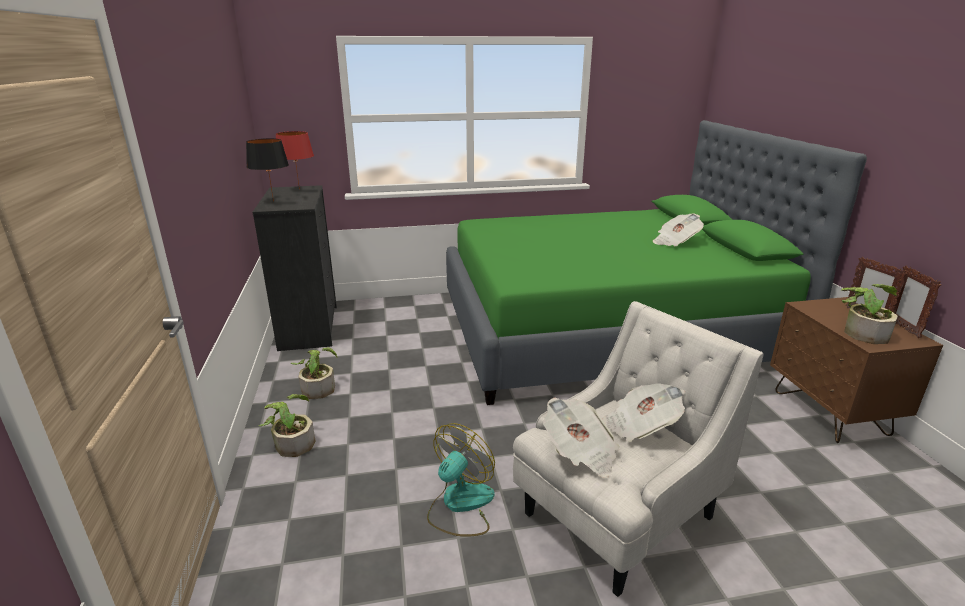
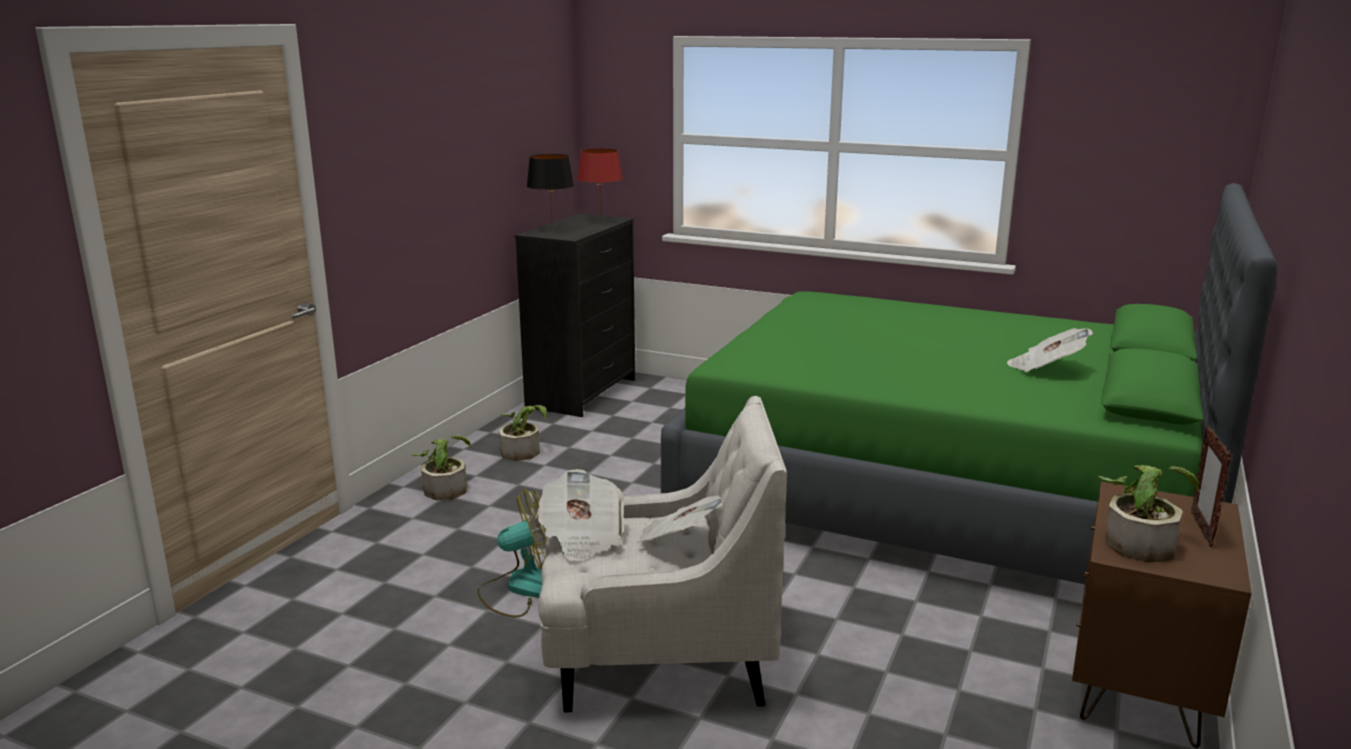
camera: 35 degrees right, 5 degrees down
(903, 328) = (1231, 558): picture frame -> none

